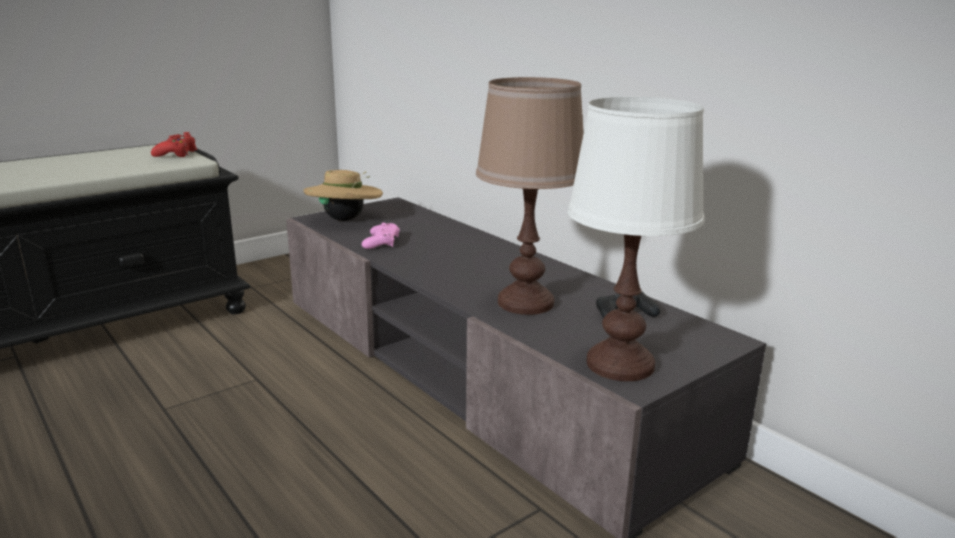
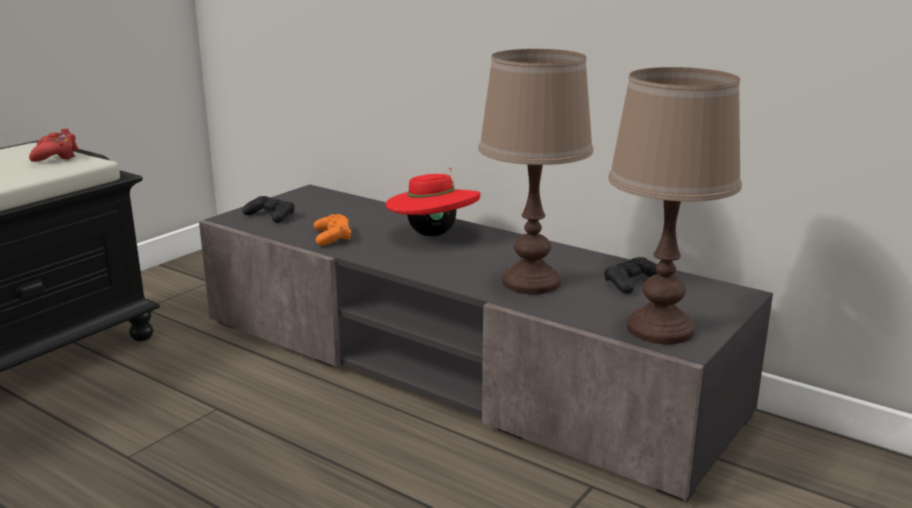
camera: 15 degrees left, 0 degrees up
(345, 220) = (270, 216): beige hat -> black game controller
(381, 242) = (332, 236): pink game controller -> orange game controller
(469, 249) = (433, 234): none -> red hat
(620, 364) = (660, 329): white table lamp -> brown table lamp

